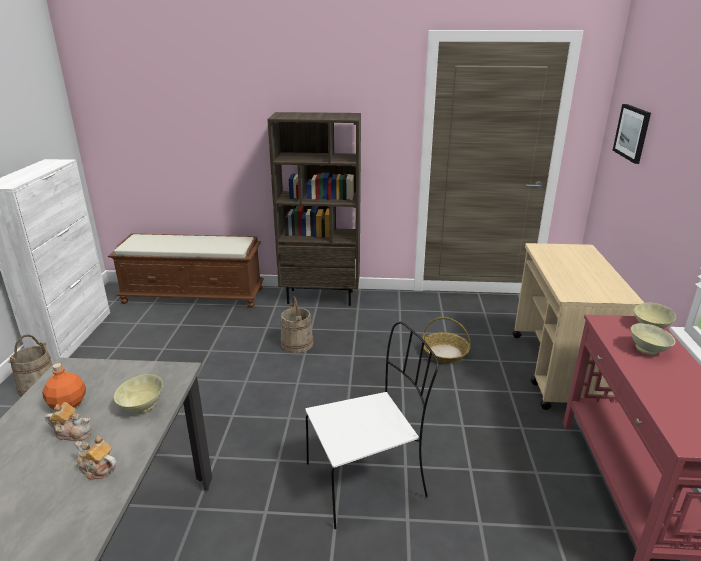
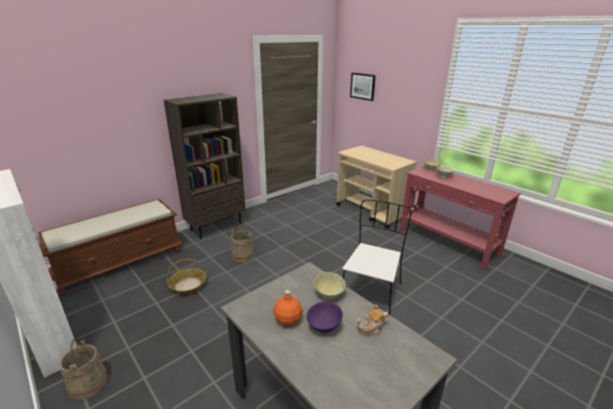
camera: 45 degrees left, 0 degrees up
(73, 433) = (323, 327): teapot -> purple bowl
(445, 353) = (321, 225): basket -> basket (188, 285)

